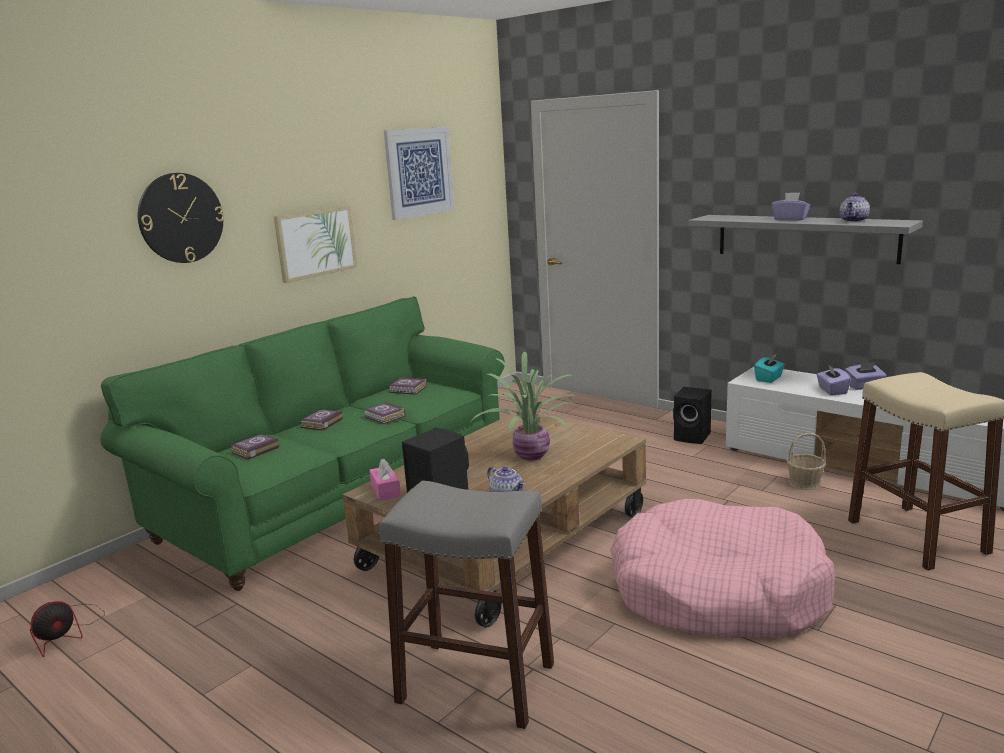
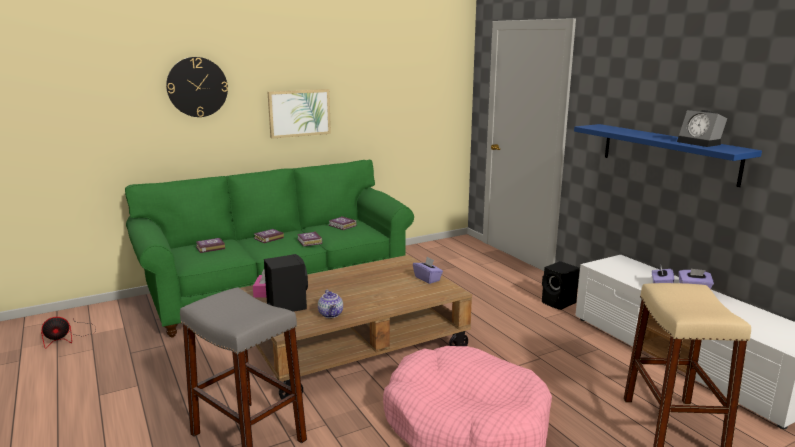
camera: 20 degrees right, 0 degrees up
(419, 172) = (393, 69): picture -> none
(531, 455) = (380, 288): potted plant -> none
(769, 378) = (618, 267): turquoise tissue box -> none
(790, 219) = (651, 135): purple tissue box -> purple tissue box (427, 279)
(804, 483) = (615, 359): basket -> none
(805, 238) = (668, 153): grey shelf -> blue shelf
(854, 220) = (700, 143): teapot -> alarm clock

